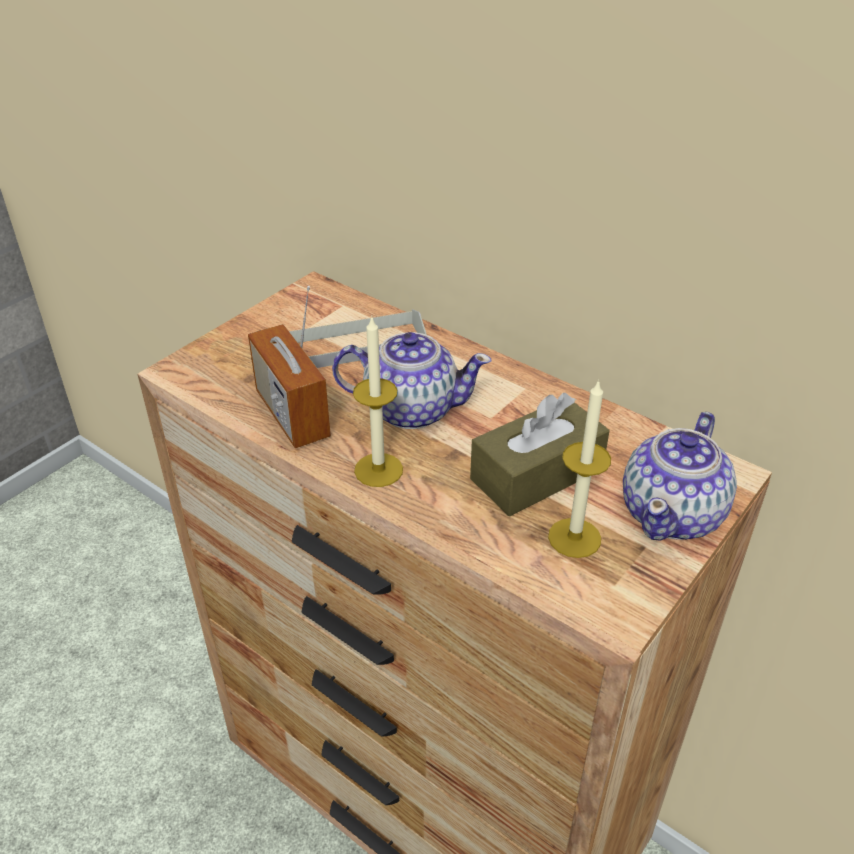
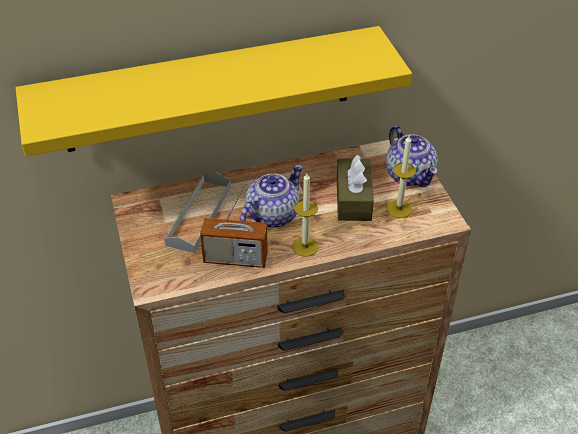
camera: 55 degrees left, 5 degrees up
(454, 174) = (208, 90): none -> yellow shelf

